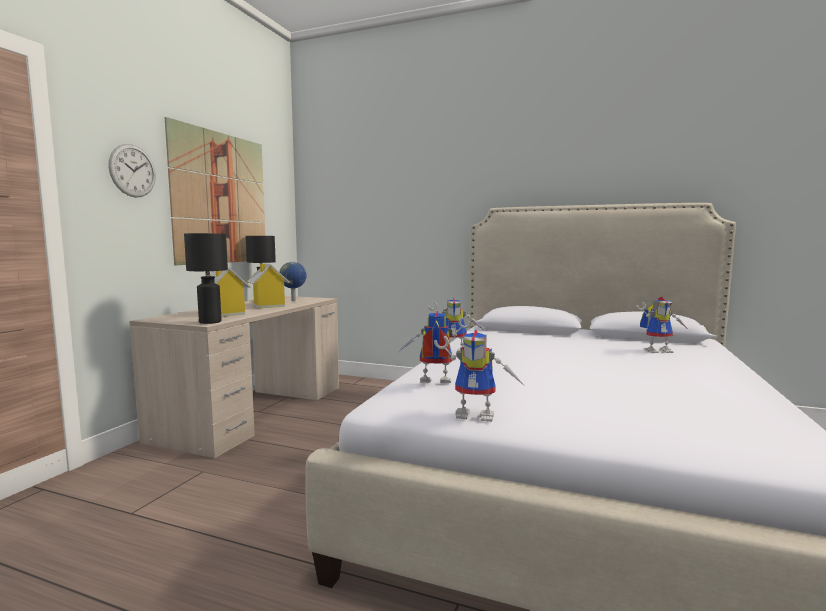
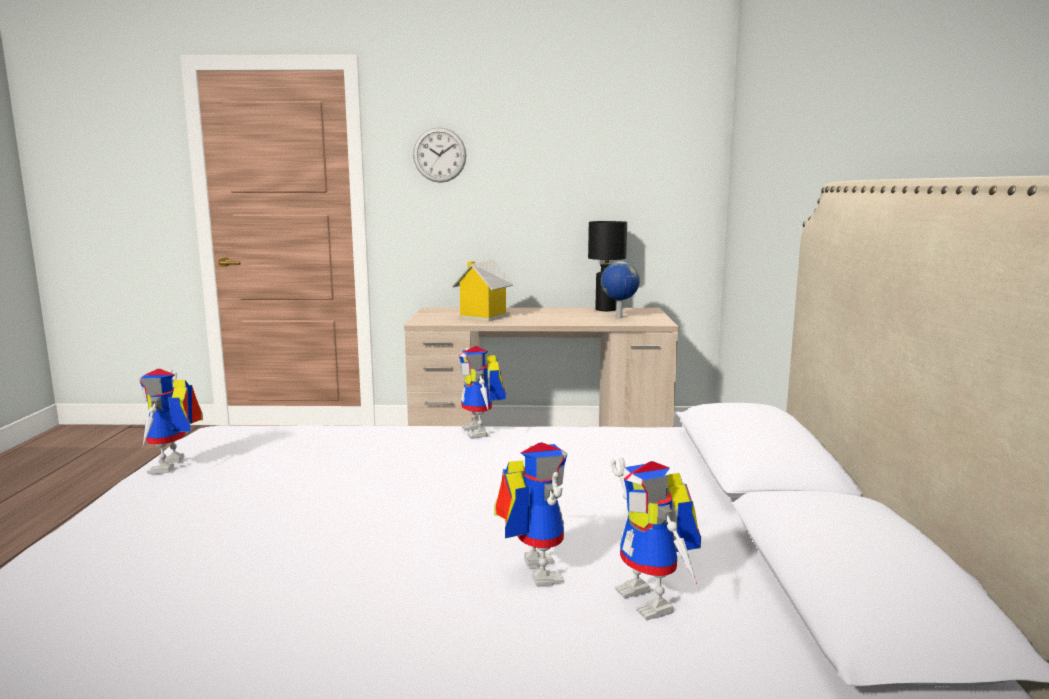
camera: 70 degrees right, 5 degrees up
(210, 322) = (427, 322): black table lamp -> none
(221, 198) = (564, 173): picture -> none
(268, 306) = (561, 317): toy house -> none
(432, 383) = (288, 435): toy robot -> toy robot (531, 570)

